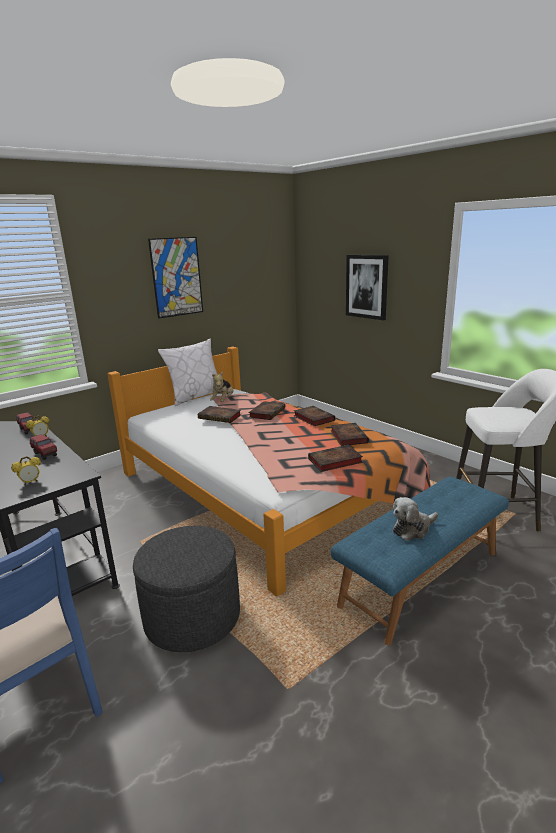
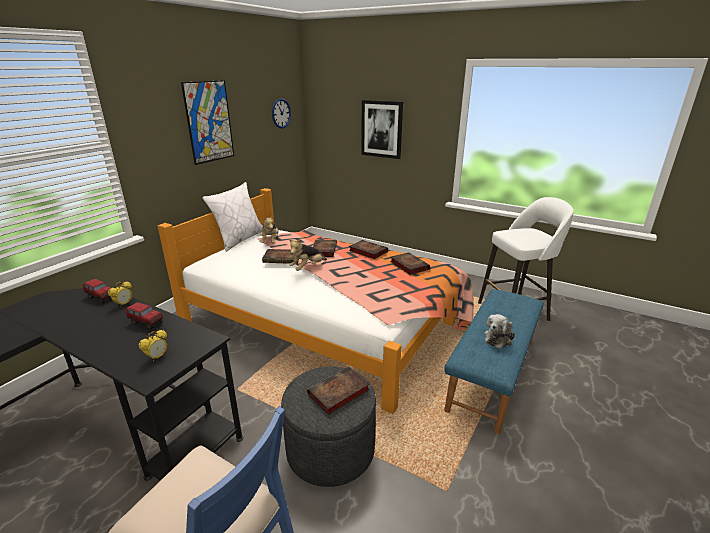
camera: 20 degrees left, 5 degrees up
(237, 428) = (308, 268): none -> plush toy
(263, 270) = (281, 113): none -> wall clock
(334, 461) = (414, 289): book -> book (338, 393)

